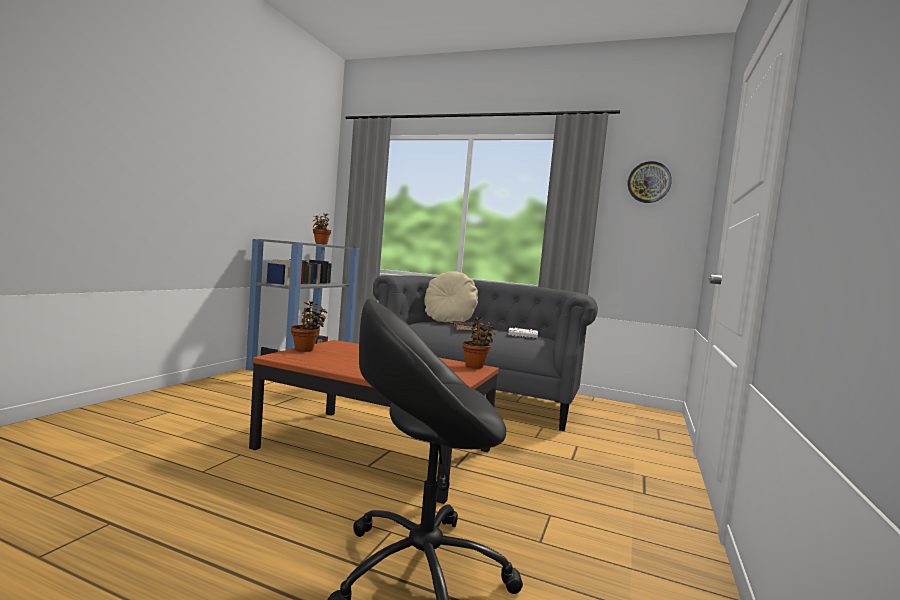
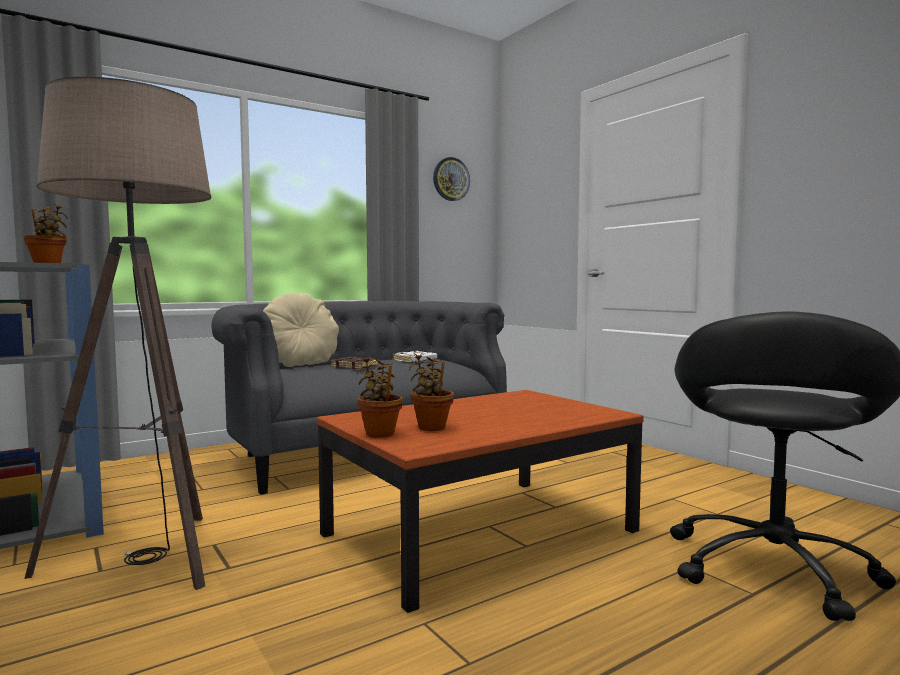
camera: 55 degrees left, 0 degrees up
(271, 390) = (146, 558): none -> floor lamp
(475, 366) = (518, 393): potted plant -> potted plant (431, 427)

